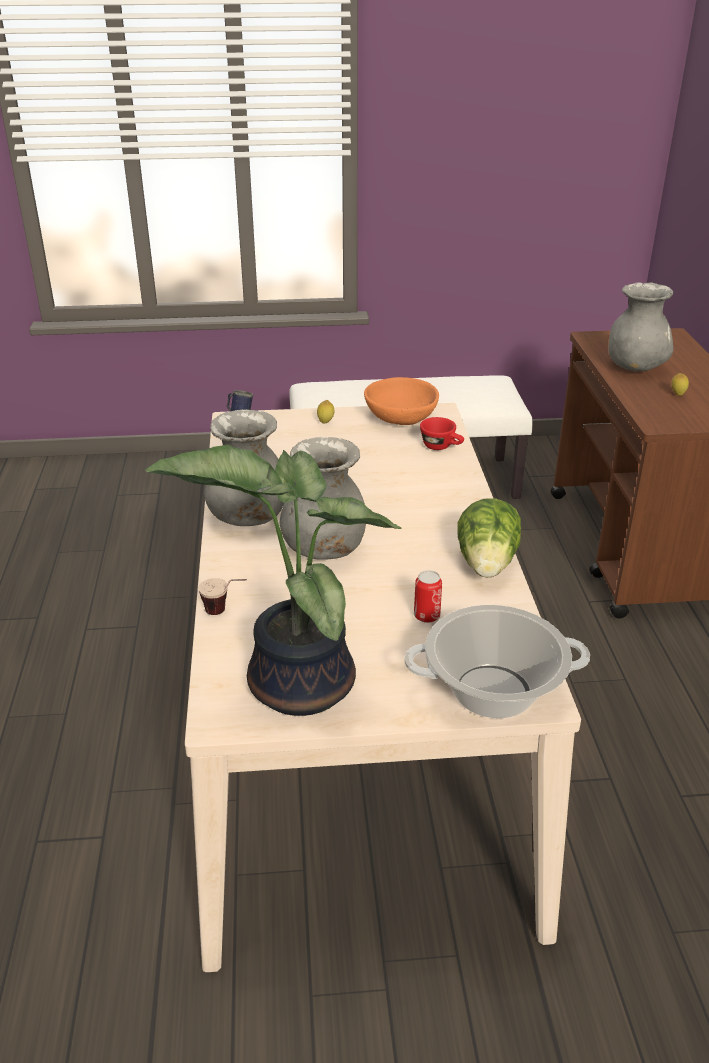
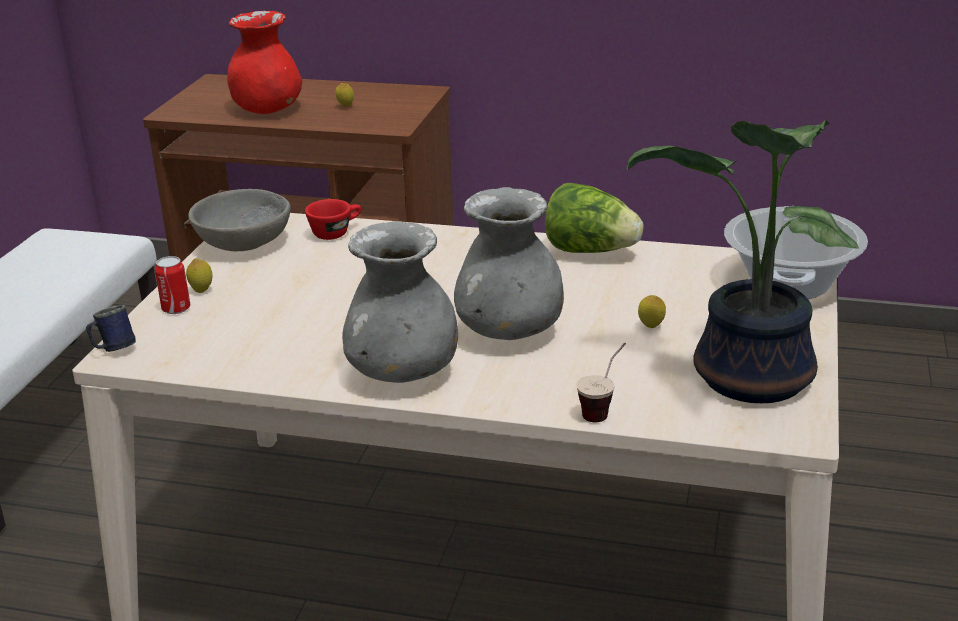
camera: 70 degrees left, 5 degrees down
(363, 617) = (651, 328): none -> lemon
(401, 419) = (245, 244): orange bowl -> grey bowl
(426, 616) = (662, 294): can -> can (176, 308)
(635, 367) = (267, 110): grey vase -> red vase

